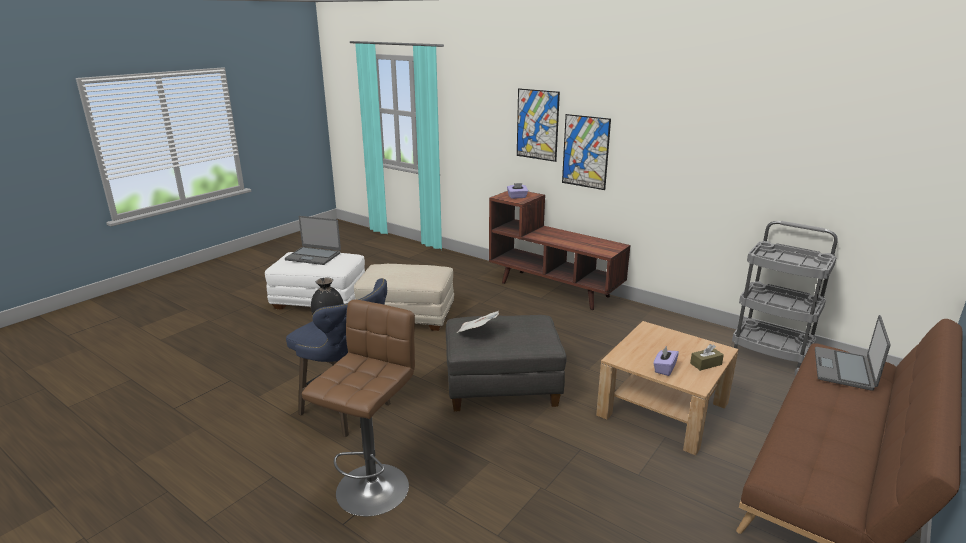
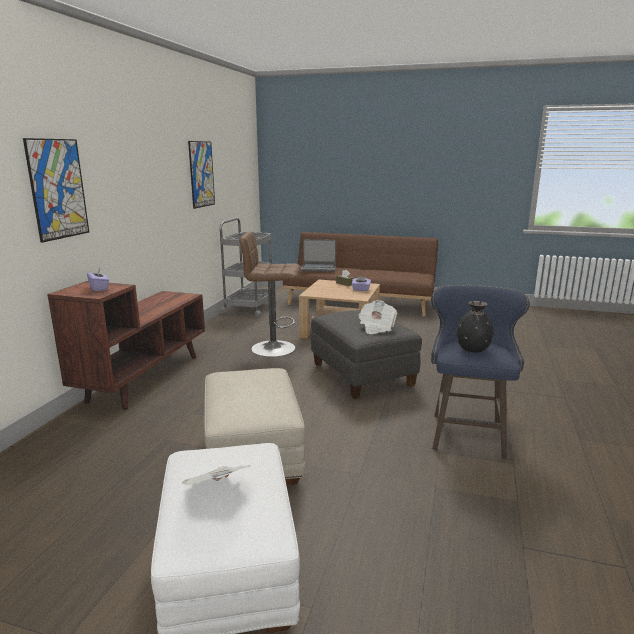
camera: 110 degrees left, 5 degrees down
(313, 256) = (218, 490): laptop -> newspaper
(373, 489) = (525, 396): brown stool -> brown stool (273, 348)
(585, 152) = (112, 209): picture -> picture (201, 174)

